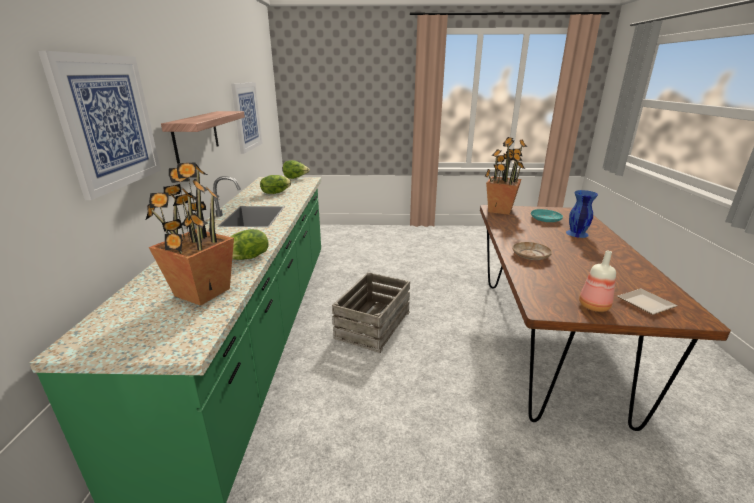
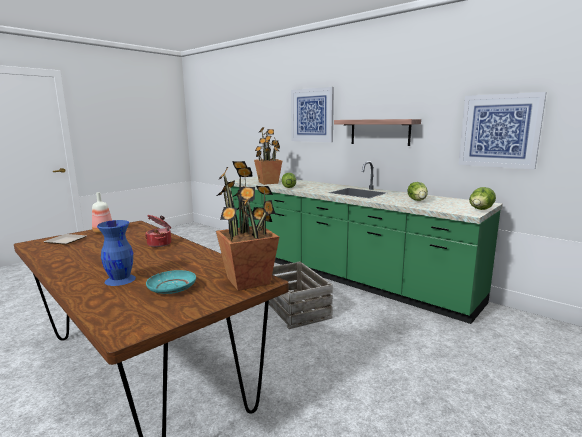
camera: 130 degrees right, 10 degrees down
(530, 255) = (160, 244): beige plate -> cooking pot

